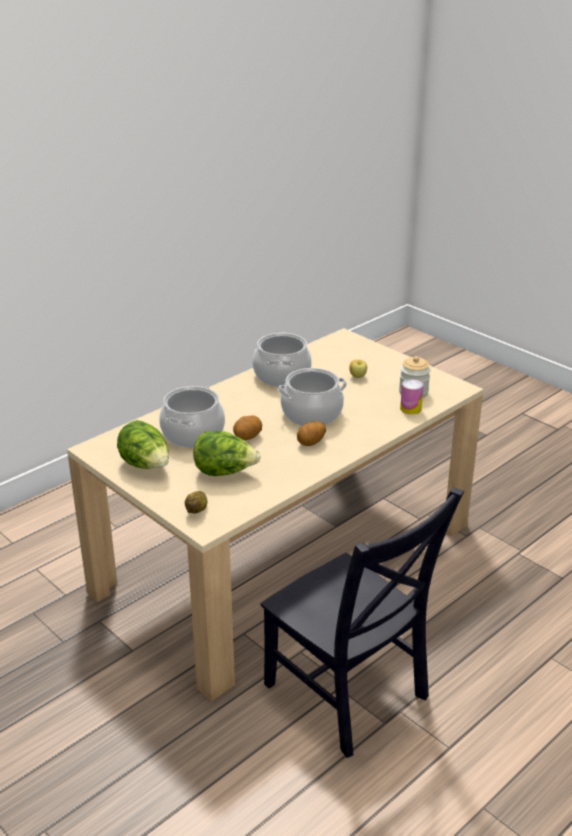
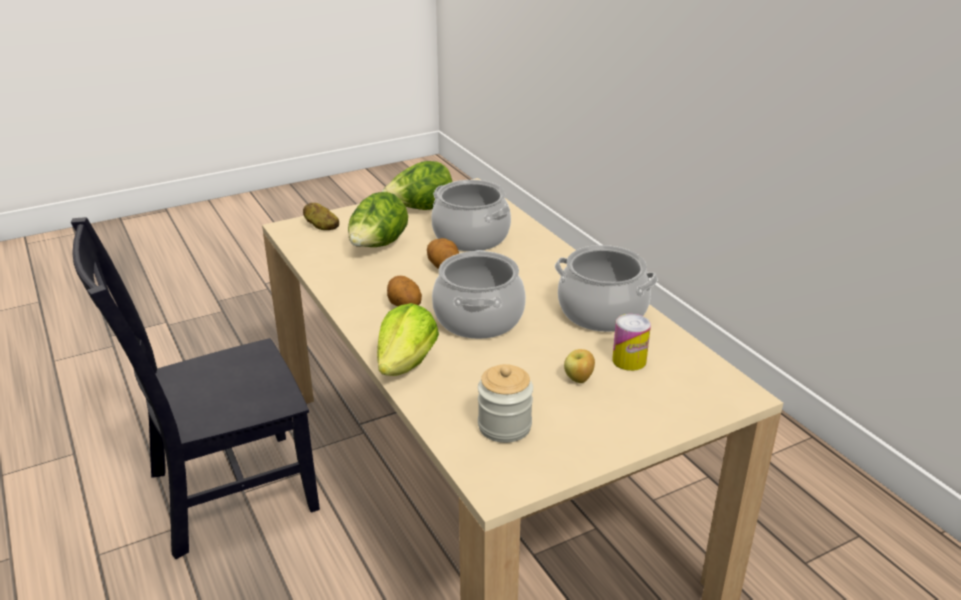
camera: 105 degrees right, 0 degrees up
(377, 429) = (407, 364): none -> lettuce
(410, 408) = (451, 410): can -> can (629, 360)

